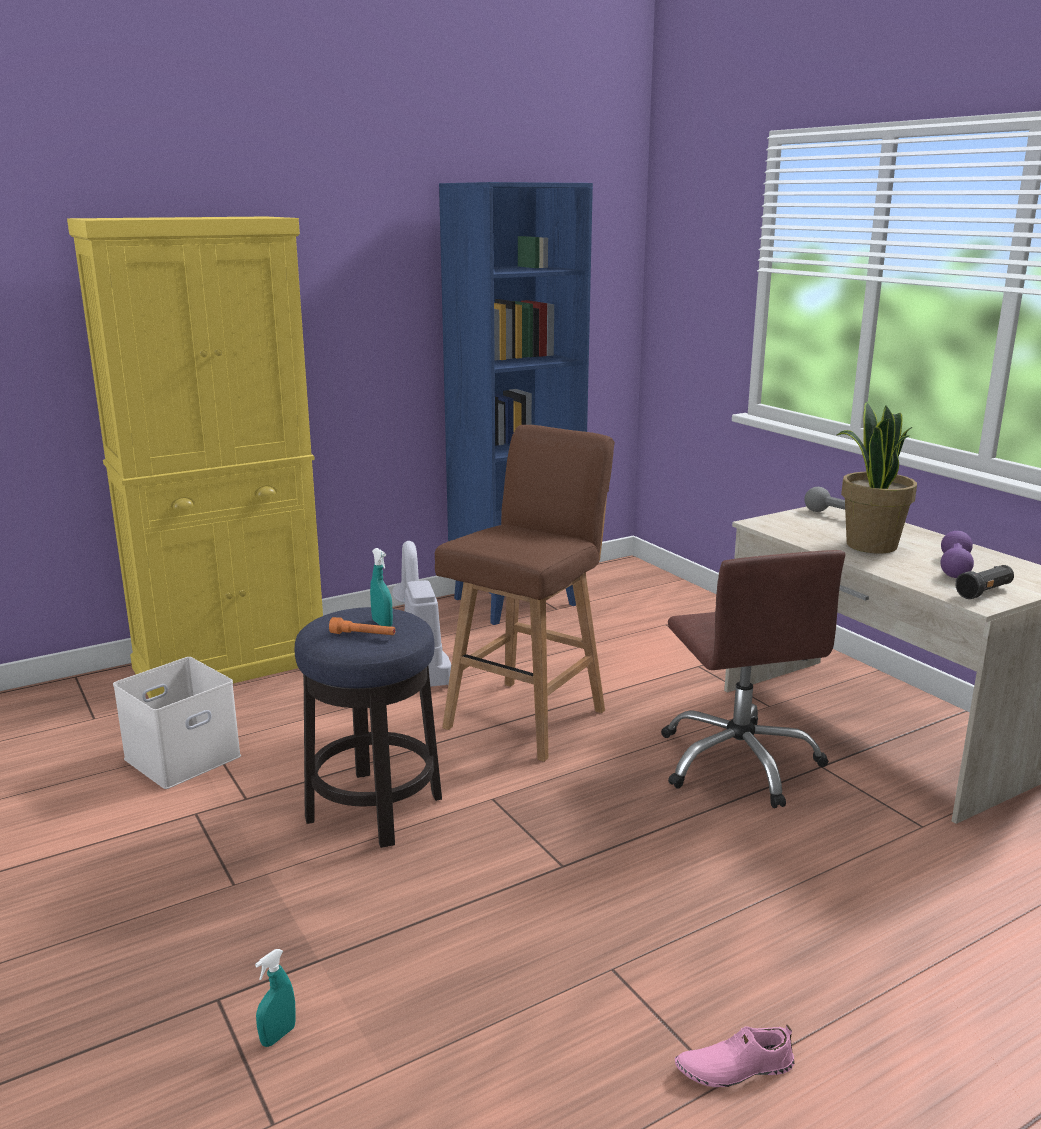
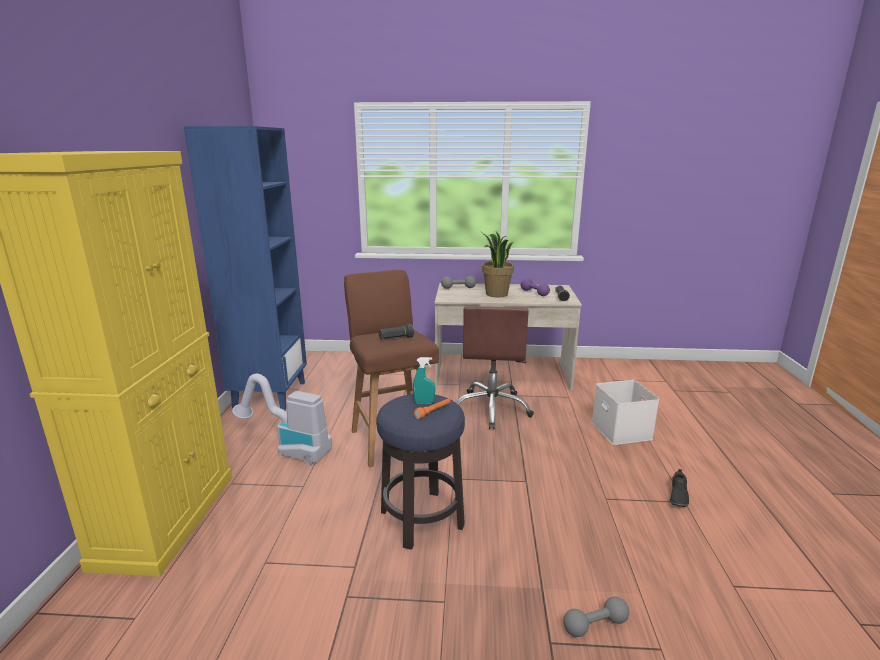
camera: 55 degrees left, 0 degrees up
(183, 756) = (264, 581): white storage box -> white storage box (620, 430)
(278, 1036) = (595, 625): turquoise spray bottle -> grey dumbbell
(511, 540) = (396, 338): none -> black flashlight
(734, 1068) = (678, 496): pink shoe -> black shoe
(739, 762) = (492, 408): brown office chair -> brown office chair turned 75 degrees clockwise

